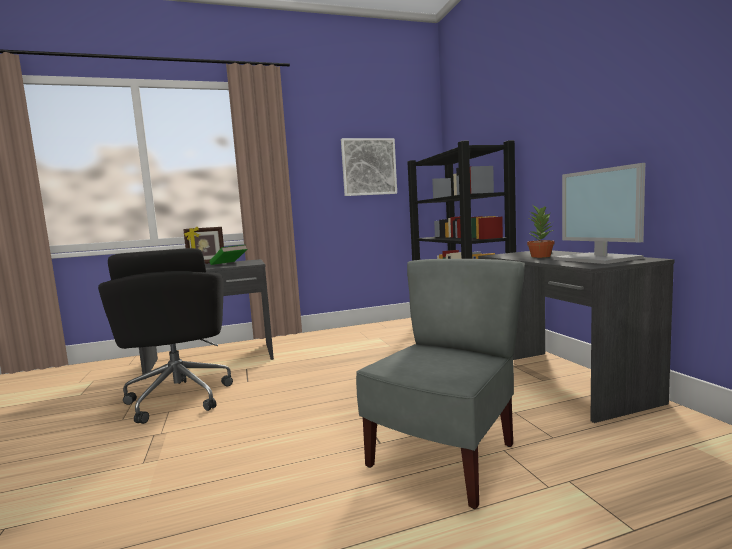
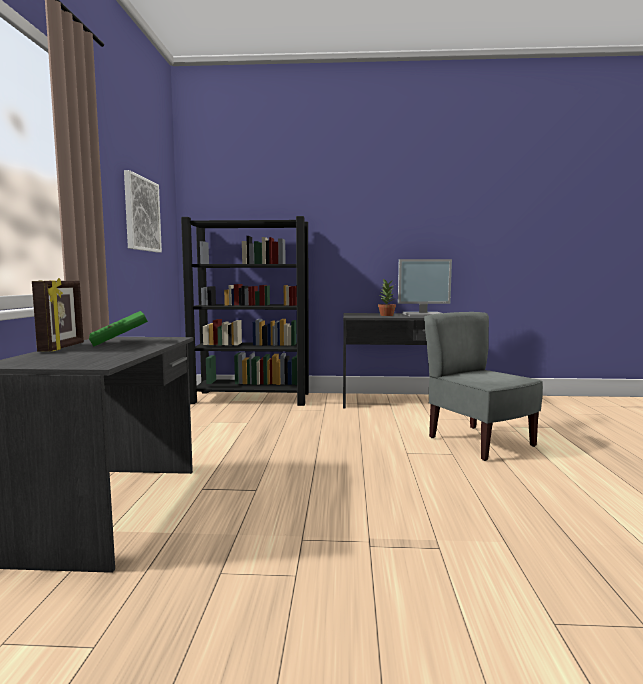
camera: 70 degrees left, 0 degrees up
(179, 397) = (256, 533): black office chair -> none

